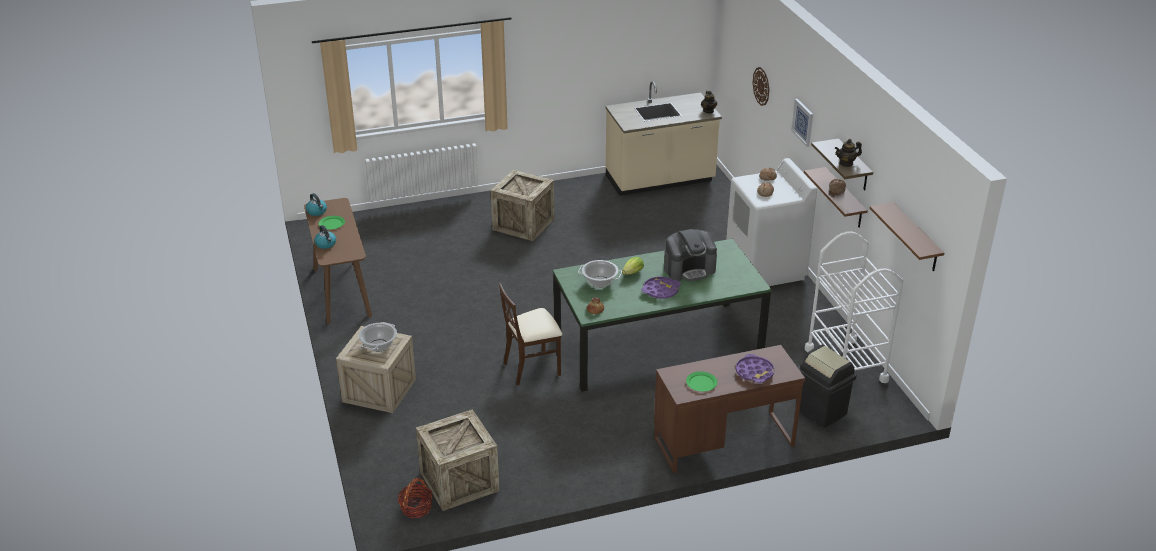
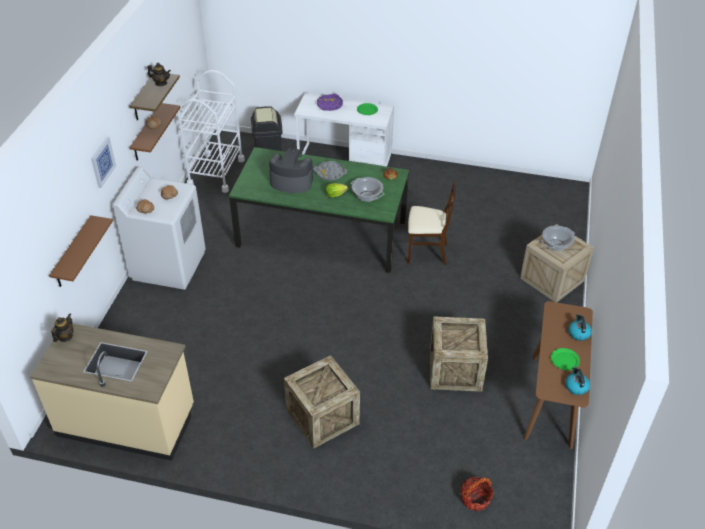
camera: 150 degrees left, 10 degrees up
(416, 507) = (557, 190): basket -> basket (475, 498)
(459, 481) = (523, 195): crate -> crate (455, 370)
(660, 290) = (330, 173): purple tray -> grey tray
(723, 441) = (344, 159): brown desk -> white desk
(761, 86) = (56, 232): wall clock -> none
(916, 238) = (184, 50): brown shelf -> brown shelf (73, 253)

